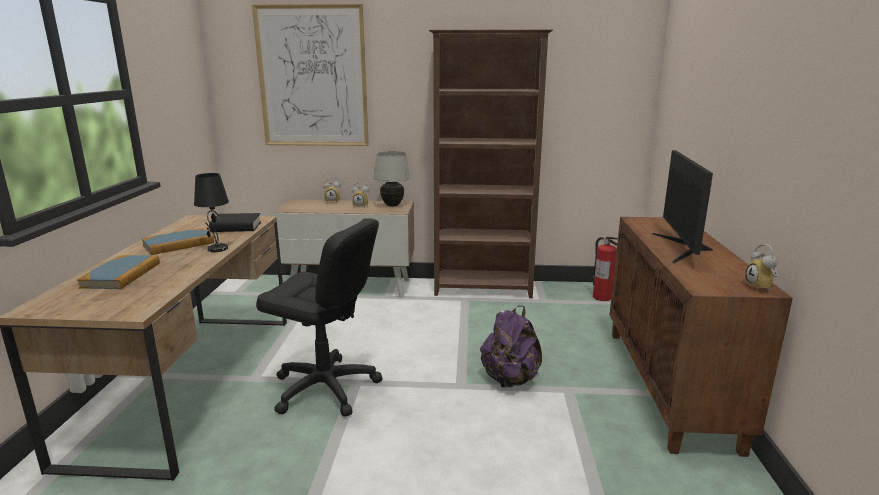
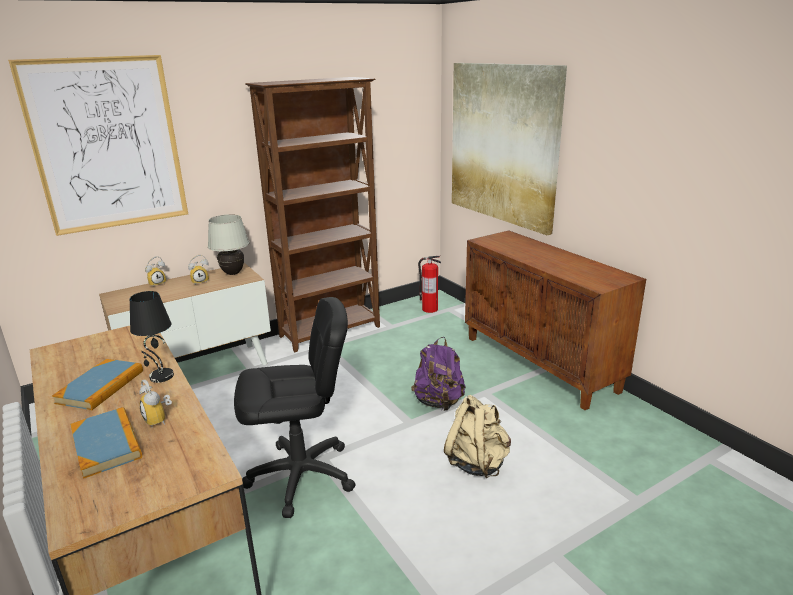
camera: 35 degrees left, 5 degrees up
(236, 227) = (131, 345): black book -> none
(481, 447) = (477, 462): none -> beige backpack
(683, 248) = (544, 258): monitor -> none
(696, 111) = (503, 144): none -> picture
(762, 288) = (624, 276): alarm clock -> alarm clock (159, 420)

